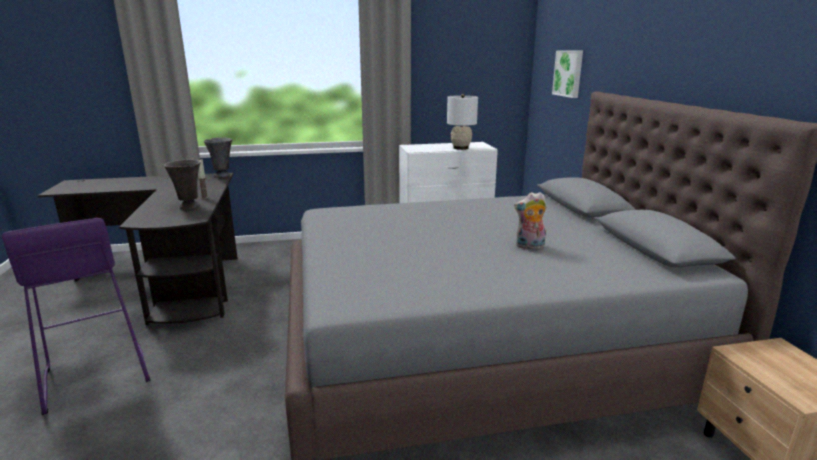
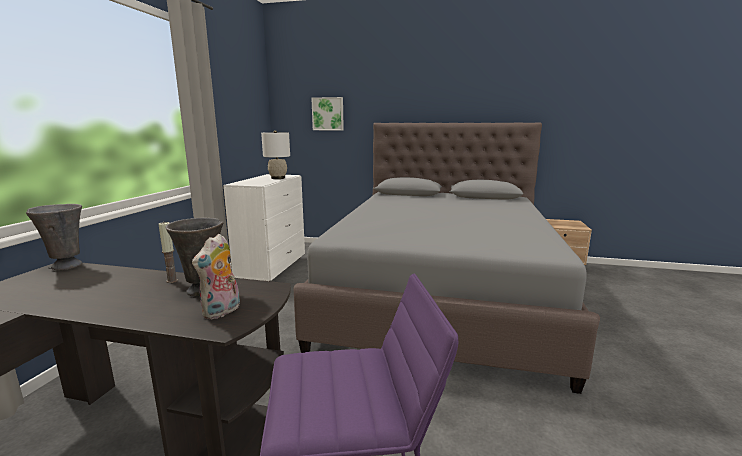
camera: 65 degrees left, 5 degrees down
(529, 247) = (470, 209): plush toy -> plush toy (222, 312)

